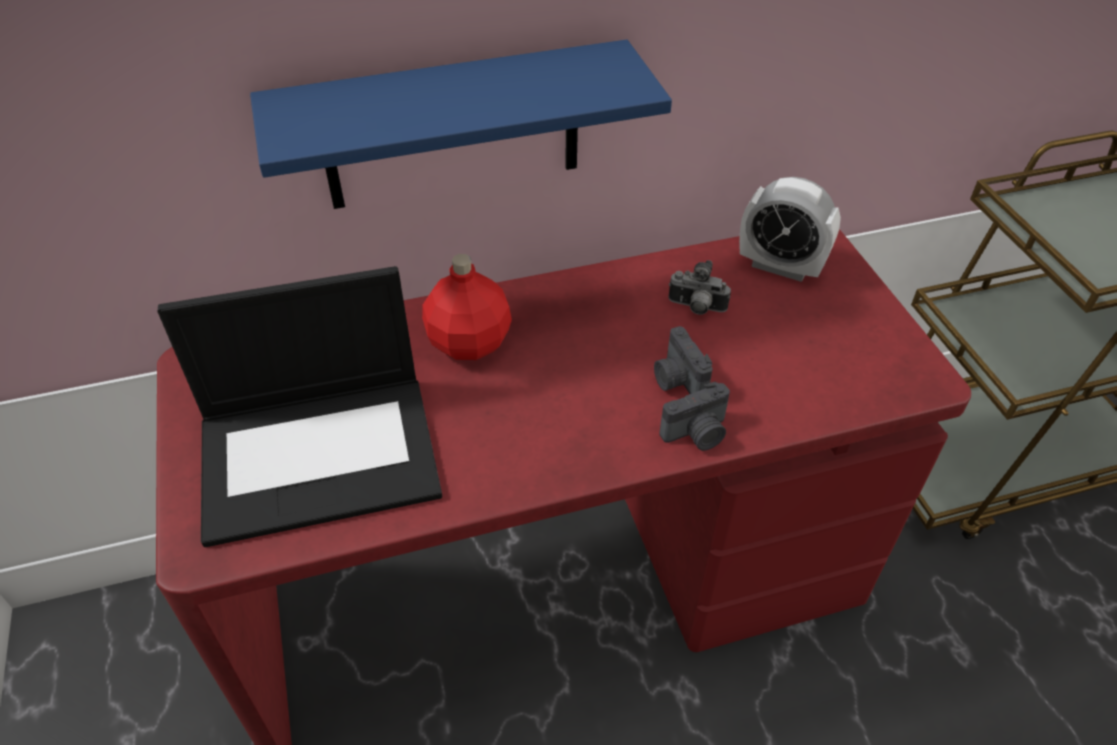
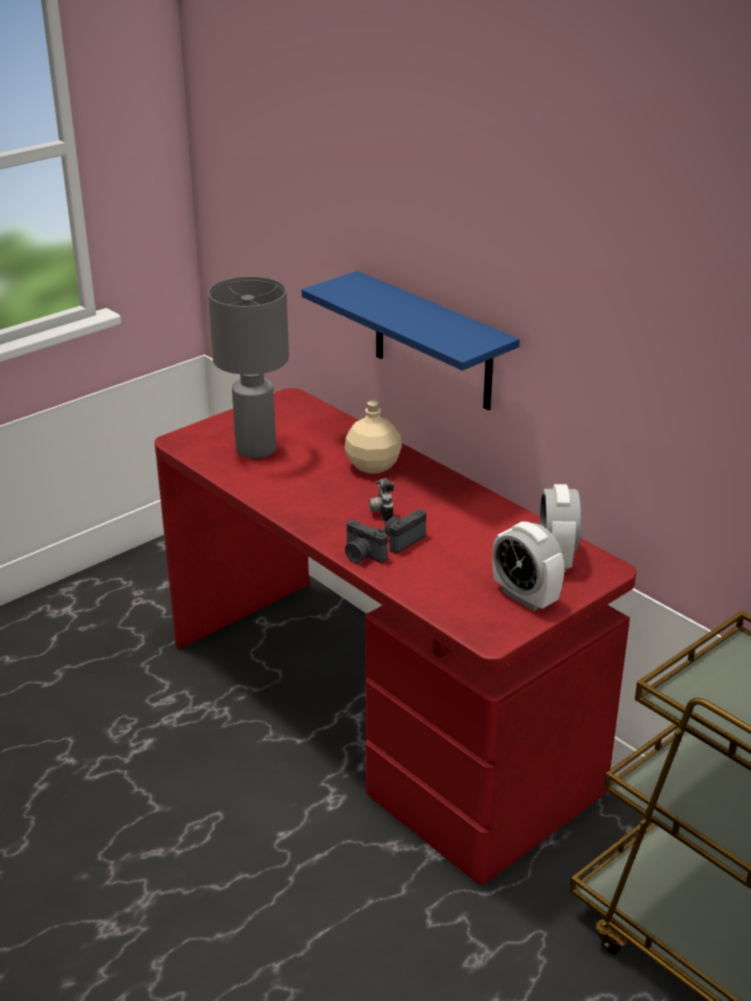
camera: 65 degrees right, 15 degrees down
(321, 454) = (257, 449): laptop -> grey table lamp
(468, 342) = (373, 465): red bottle -> beige bottle
(696, 308) = (477, 533): camera -> camera (381, 512)
(853, 320) = (525, 597): none -> alarm clock

